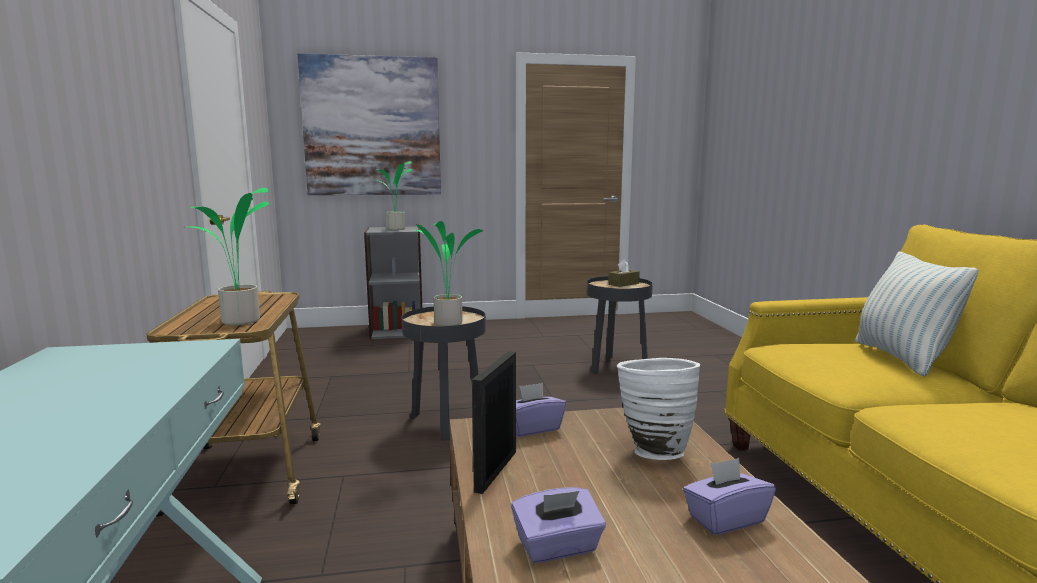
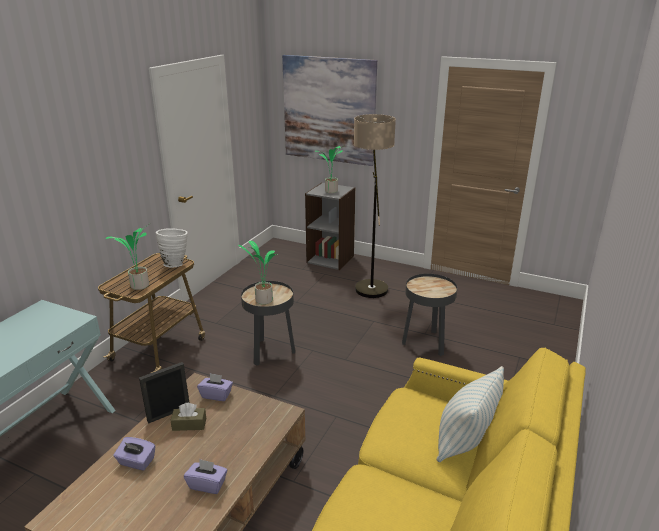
camera: 35 degrees right, 15 degrees up
(478, 339) = (370, 283): none -> floor lamp
(623, 284) = (438, 286): brown tissue box -> brown tissue box (189, 424)
(653, 450) = (242, 434): white vase -> white vase (175, 264)

